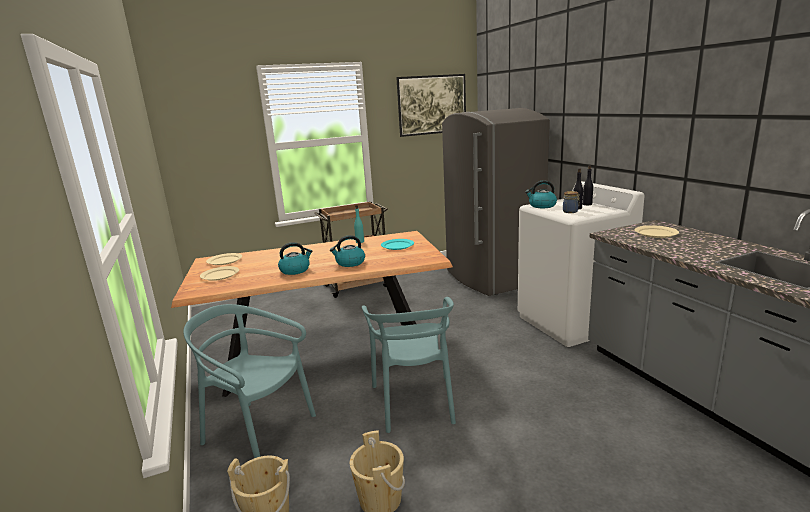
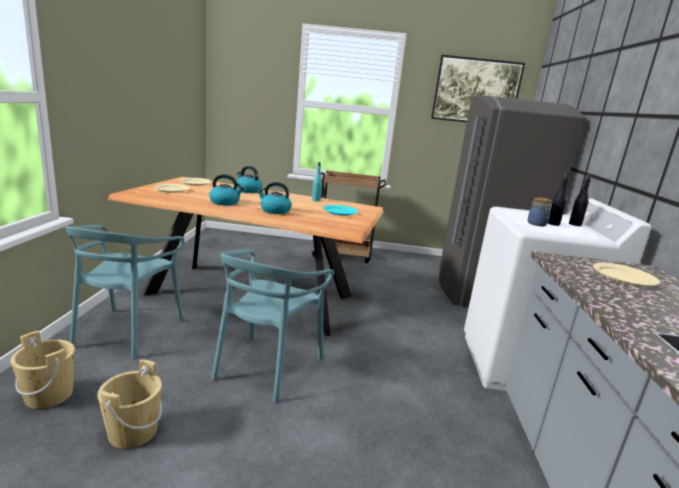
camera: 25 degrees right, 0 degrees up
(258, 433) = (127, 331): turquoise chair -> turquoise chair turned 135 degrees counterclockwise
(542, 206) = (515, 212): kettle -> kettle (248, 190)

